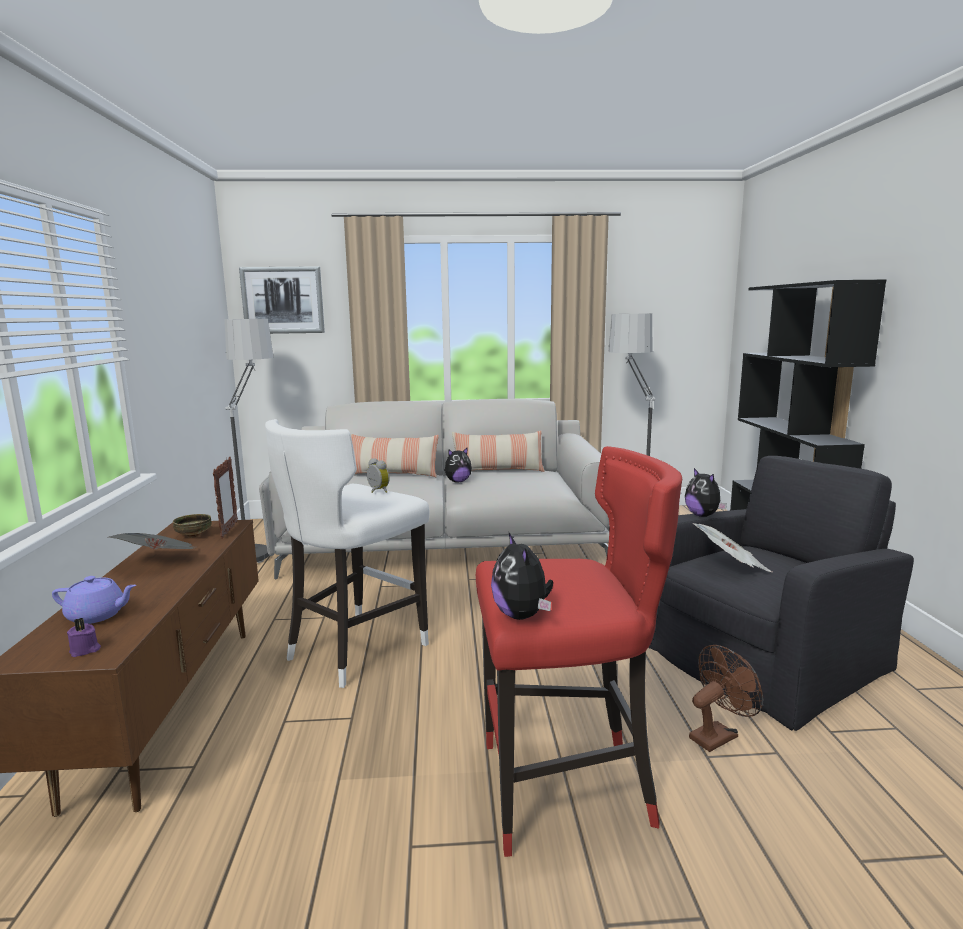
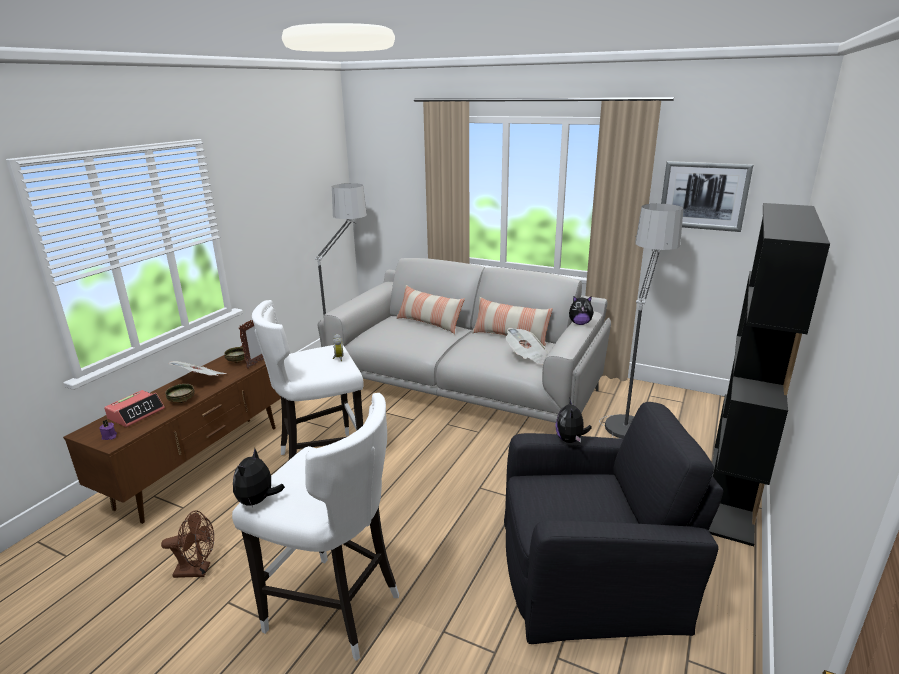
camera: 30 degrees right, 10 degrees up
(97, 615) = (136, 414): purple teapot -> alarm clock
(163, 586) = (182, 401): none -> bowl
(283, 300) = (383, 167): picture -> picture (703, 196)
(457, 481) = (463, 342): plush toy -> plush toy (580, 323)
(567, 789) = (335, 609): red stool -> white stool
(718, 735) = (470, 620): brown fan -> brown fan (198, 570)
(731, 566) = (556, 494): newspaper -> newspaper (527, 356)

